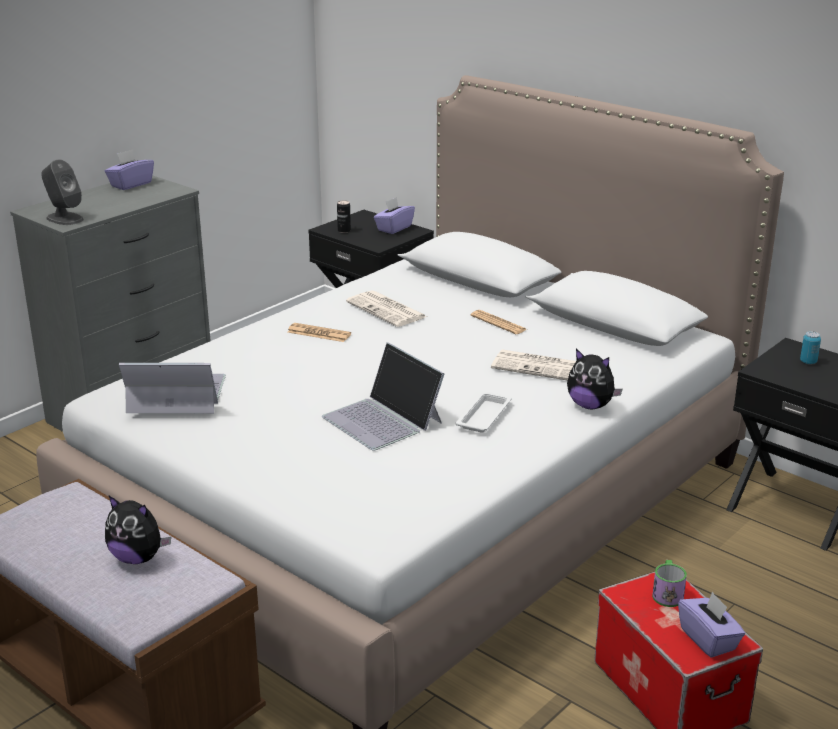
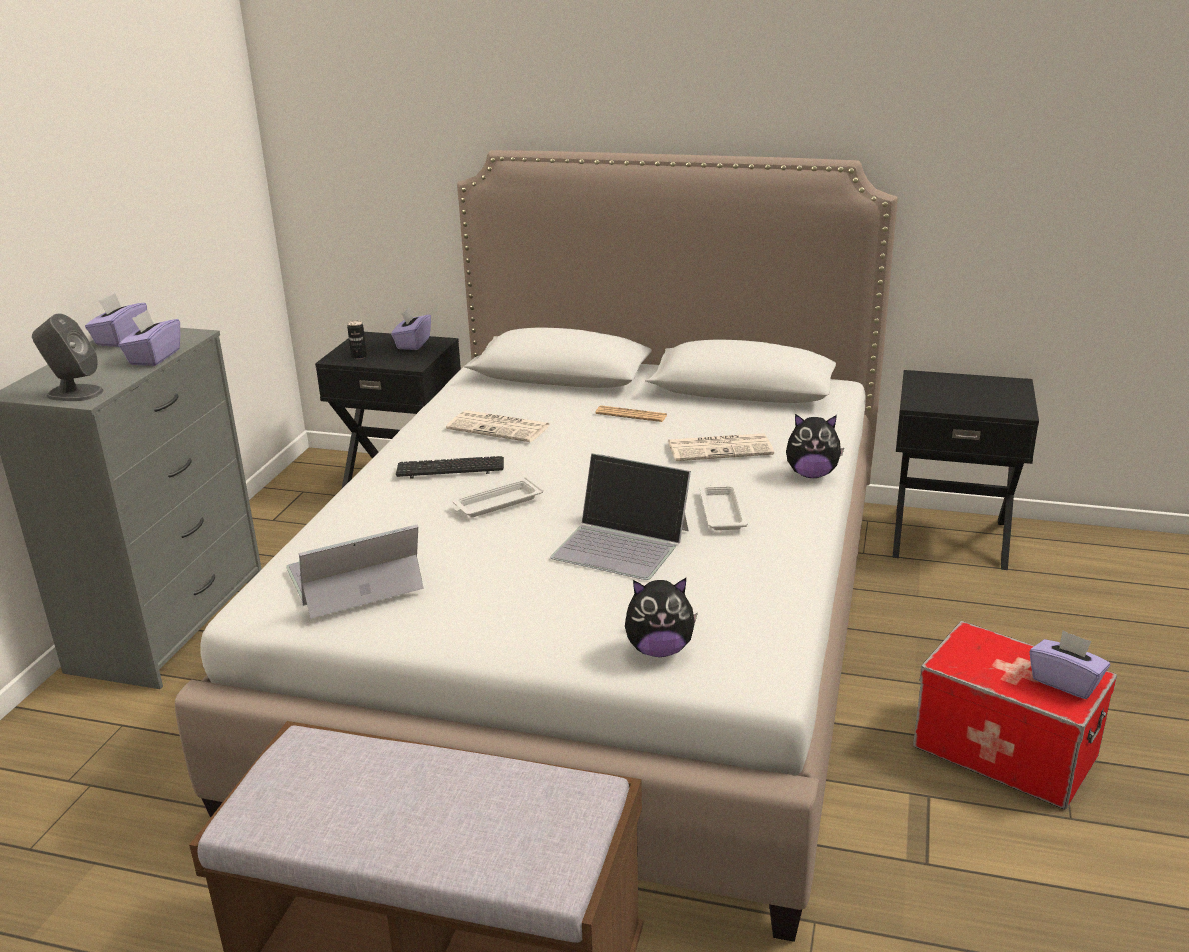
camera: 25 degrees left, 0 degrees up
(137, 202) = (154, 357): none -> purple tissue box
(138, 558) = (477, 795): plush toy -> plush toy (659, 650)
(319, 333) = (450, 469): newspaper -> keyboard
(323, 367) = (496, 503): none -> white tray
(667, 593) = (985, 648): mug -> none
(808, 362) = (948, 387): can -> none

